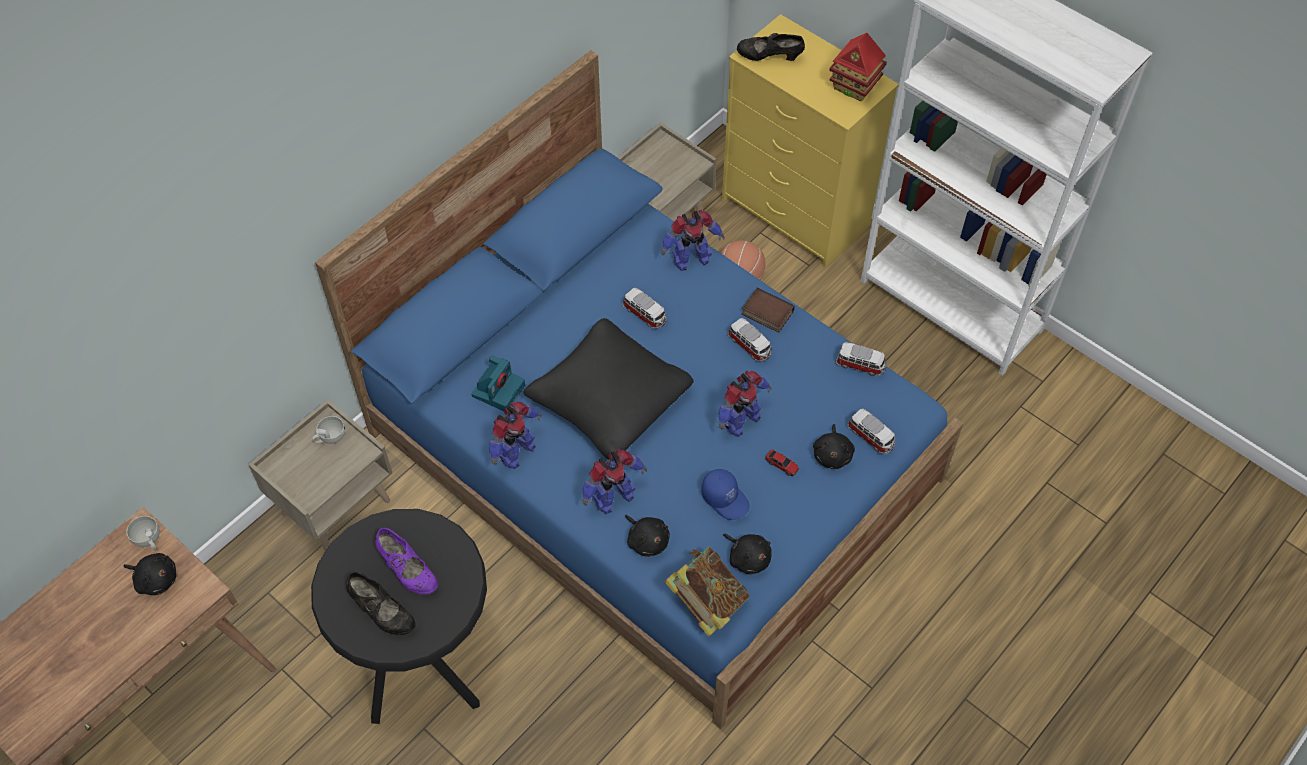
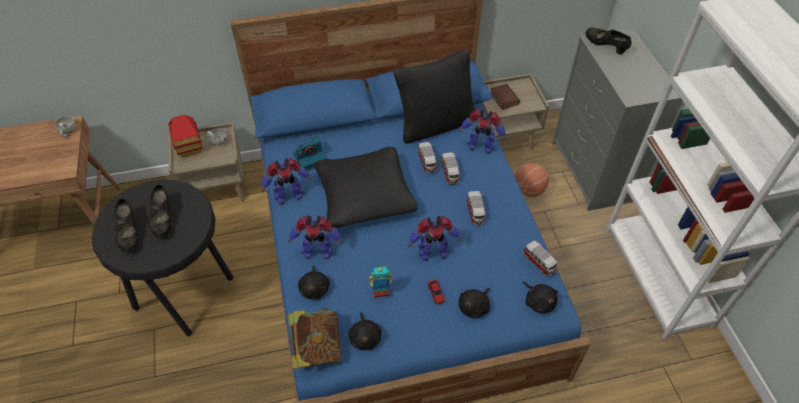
camera: 35 degrees right, 5 degrees down
(155, 579) = (51, 152): black plush toy -> black plush toy (538, 301)
(408, 571) = (163, 220): purple shoe -> black shoe
(614, 259) = (435, 124): none -> black pillow
(725, 498) = (381, 291): blue cap -> toy robot
(766, 313) = (501, 199): book -> book (503, 99)
(796, 213) = (593, 172): yellow dresser -> grey dresser
(854, 86) = (651, 85): toy house -> toy house (189, 148)
(871, 437) = (509, 311): toy car -> toy car (450, 173)

